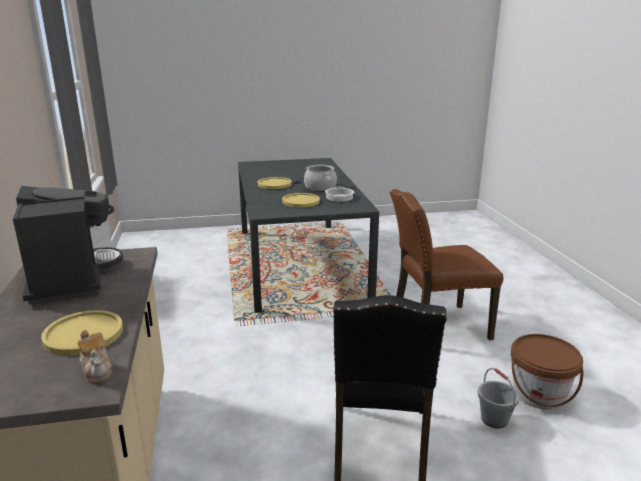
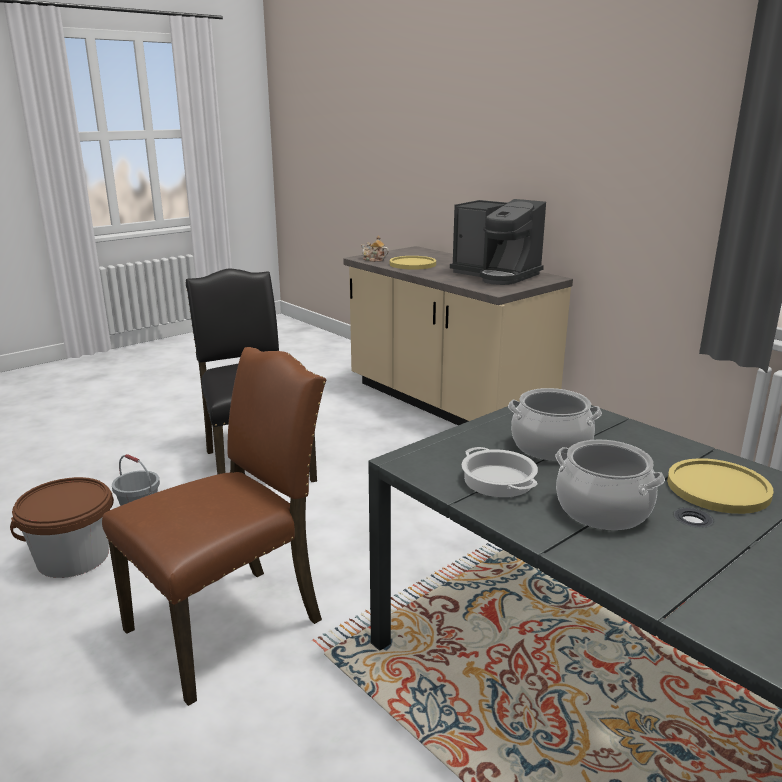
camera: 150 degrees right, 0 degrees up
(301, 201) = (551, 446): yellow plate -> cooking pot

